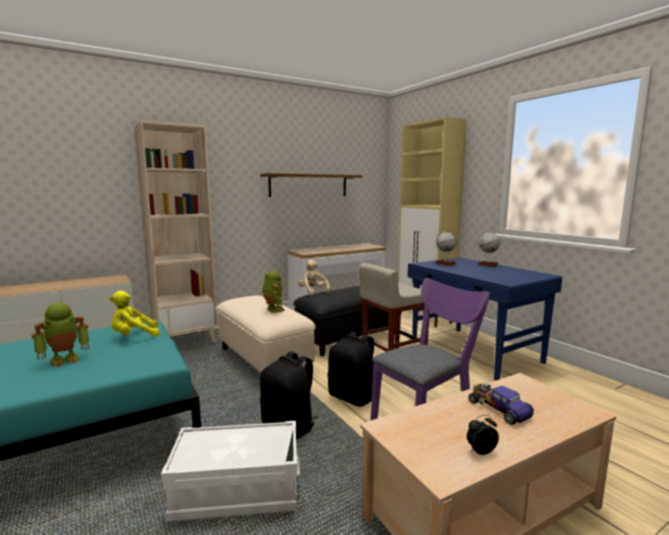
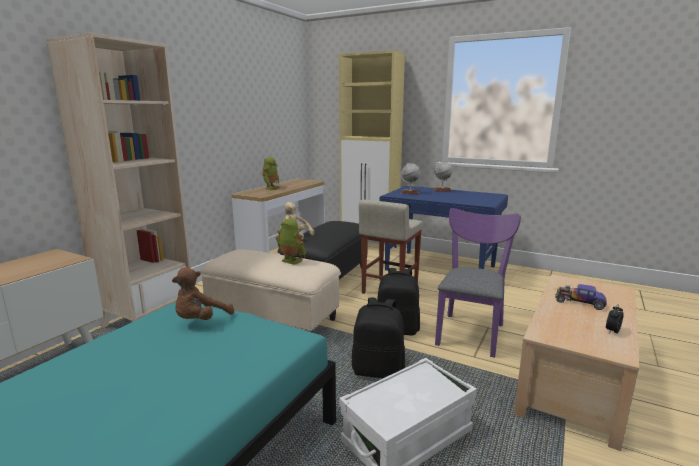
camera: 30 degrees left, 5 degrees up
(65, 359) = (168, 366): toy robot -> toy robot (271, 188)
(134, 336) = (201, 320): yellow plush toy -> brown plush toy
(309, 185) = (244, 118): shelf -> none

